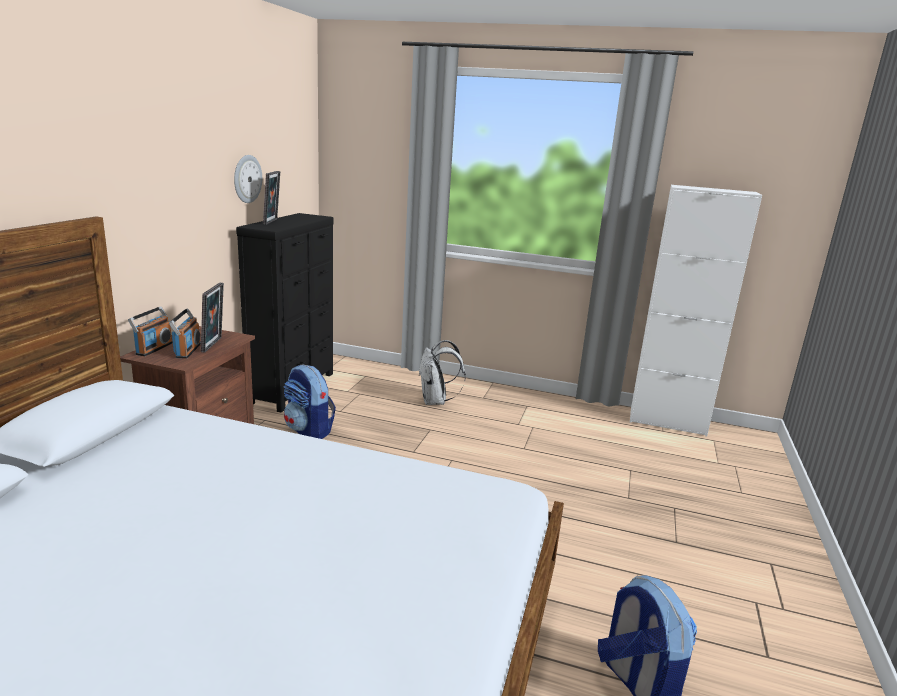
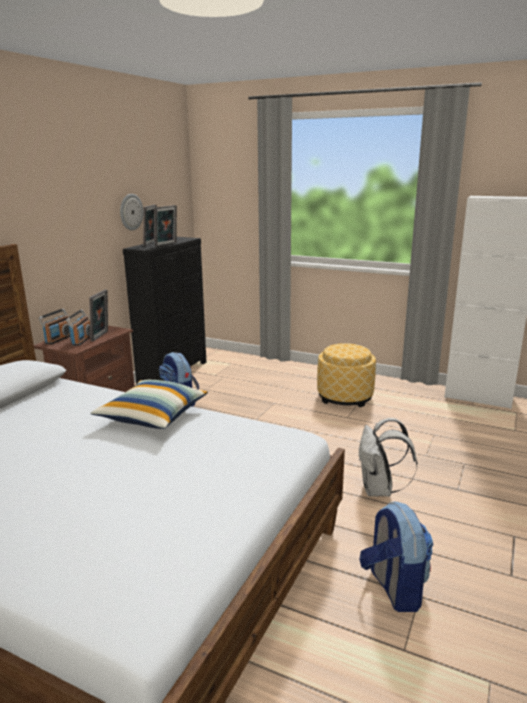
camera: 10 degrees right, 0 degrees up
(294, 224) = (167, 245): none -> picture frame
(311, 463) = (152, 416): none -> pillow
(436, 401) = (283, 382): white backpack -> white backpack (379, 490)
(514, 421) = (345, 396): none -> ottoman

